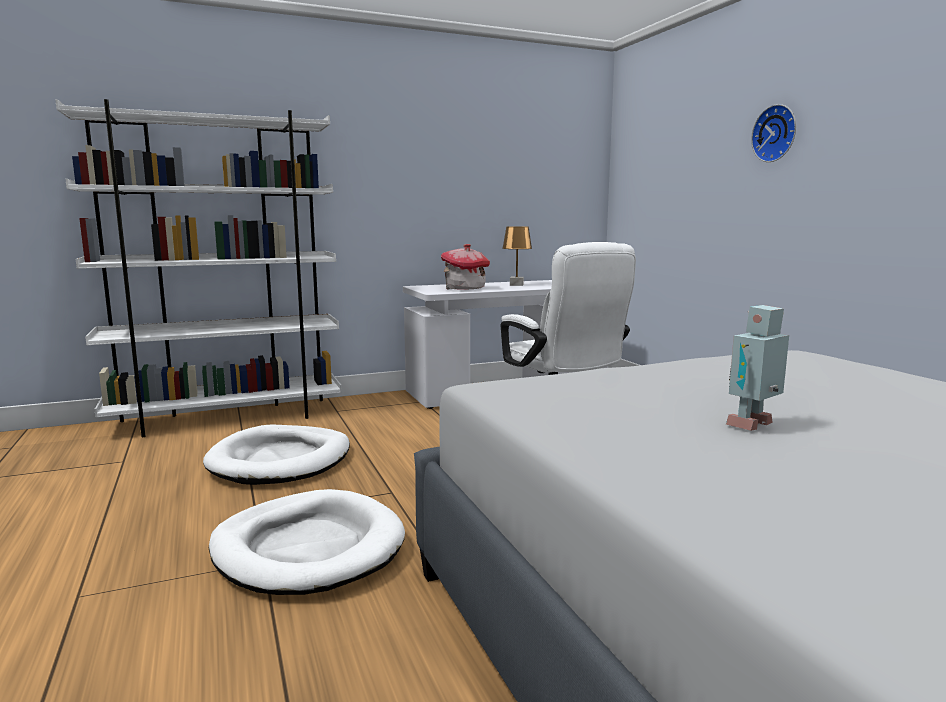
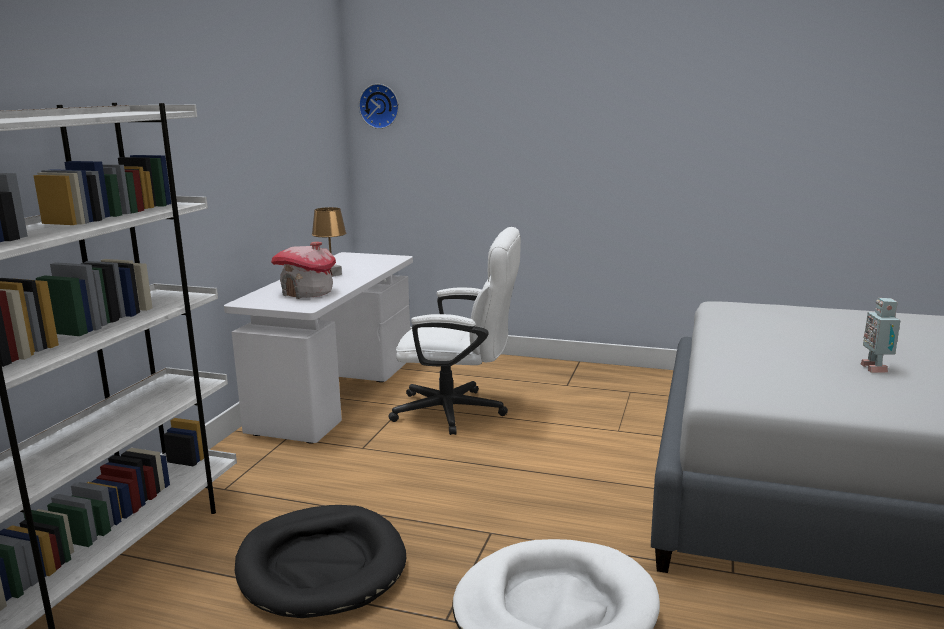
camera: 50 degrees left, 5 degrees up
(281, 460) = (321, 566): white dog bed -> black dog bed
(776, 133) = (571, 115): wall clock -> wall clock (380, 106)

